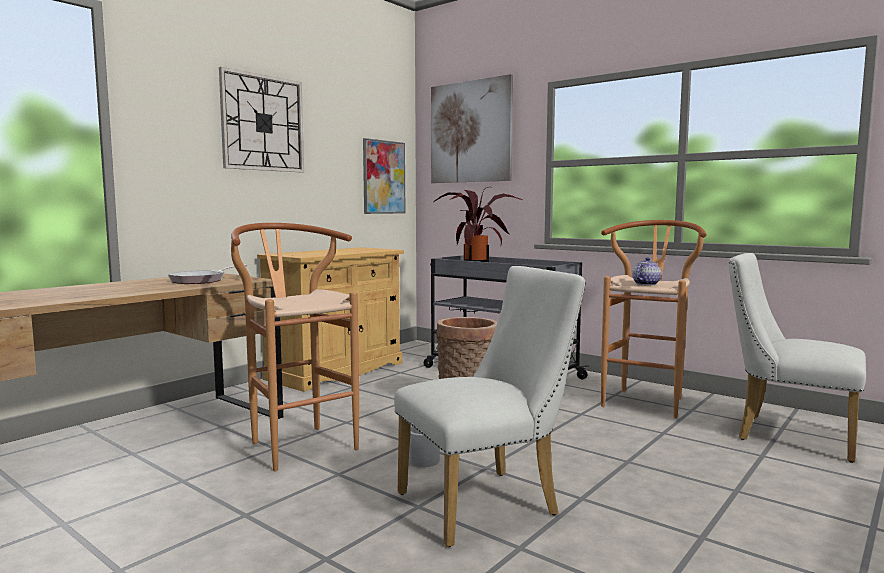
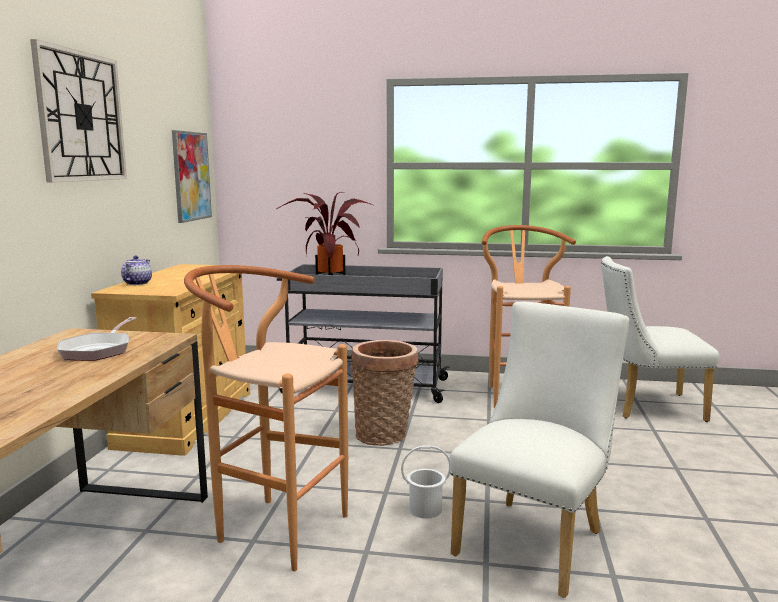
camera: 30 degrees left, 5 degrees up
(470, 132) = (290, 125): picture -> none
(646, 284) = (531, 290): teapot -> teapot (137, 283)

